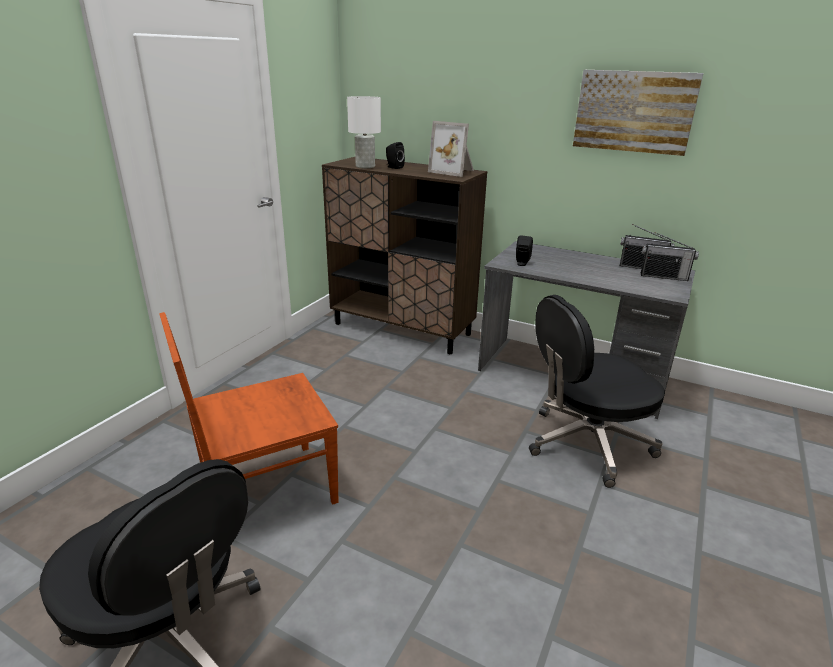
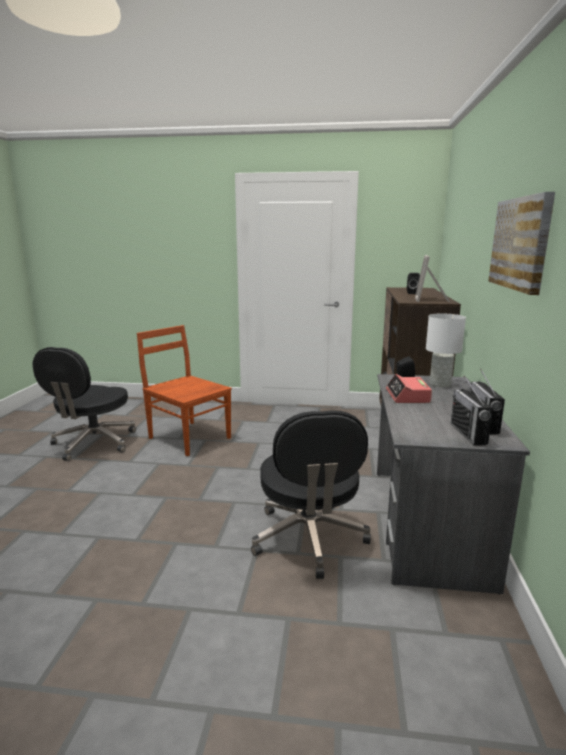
camera: 70 degrees right, 10 degrees down
(365, 166) = (400, 290): white table lamp -> white table lamp (440, 384)
(566, 271) = (407, 396): none -> alarm clock
(586, 443) = (309, 539): black office chair -> black office chair turned 150 degrees counterclockwise

